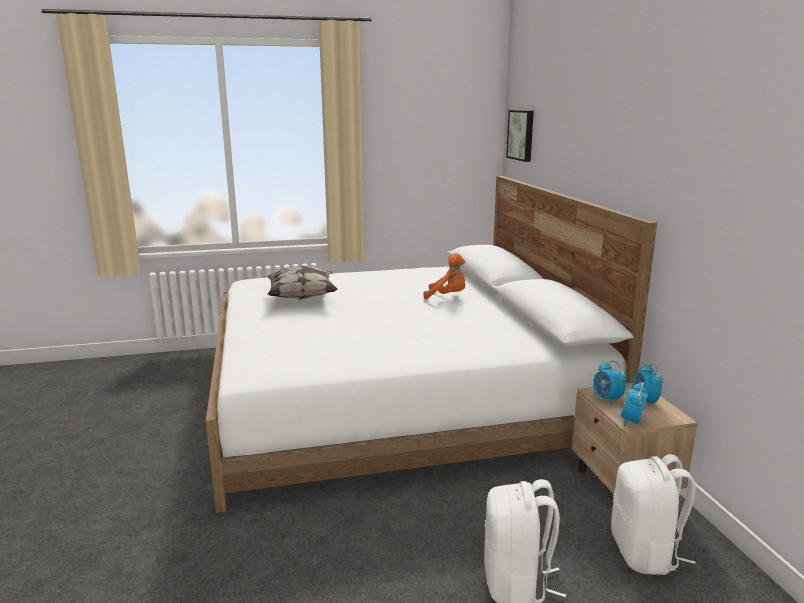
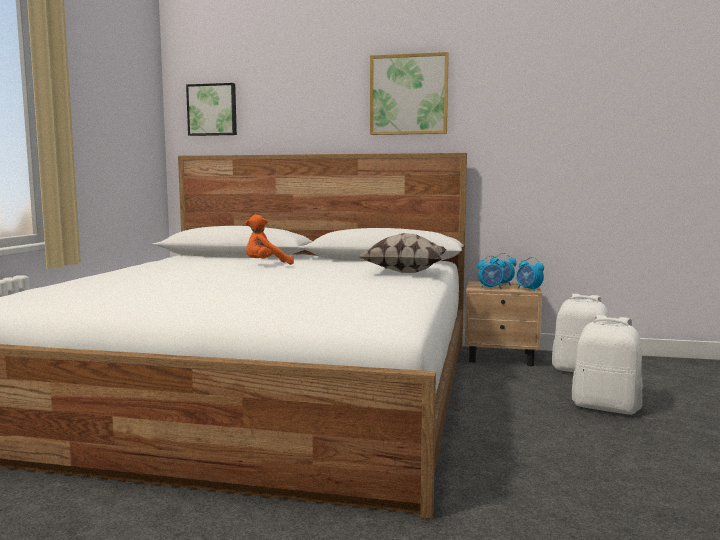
camera: 65 degrees left, 10 degrees down
(302, 297) = (156, 288): pillow -> pillow (403, 272)
(447, 296) = (266, 265): orange plush toy -> orange plush toy turned 150 degrees counterclockwise
(630, 136) = (408, 94): none -> picture

